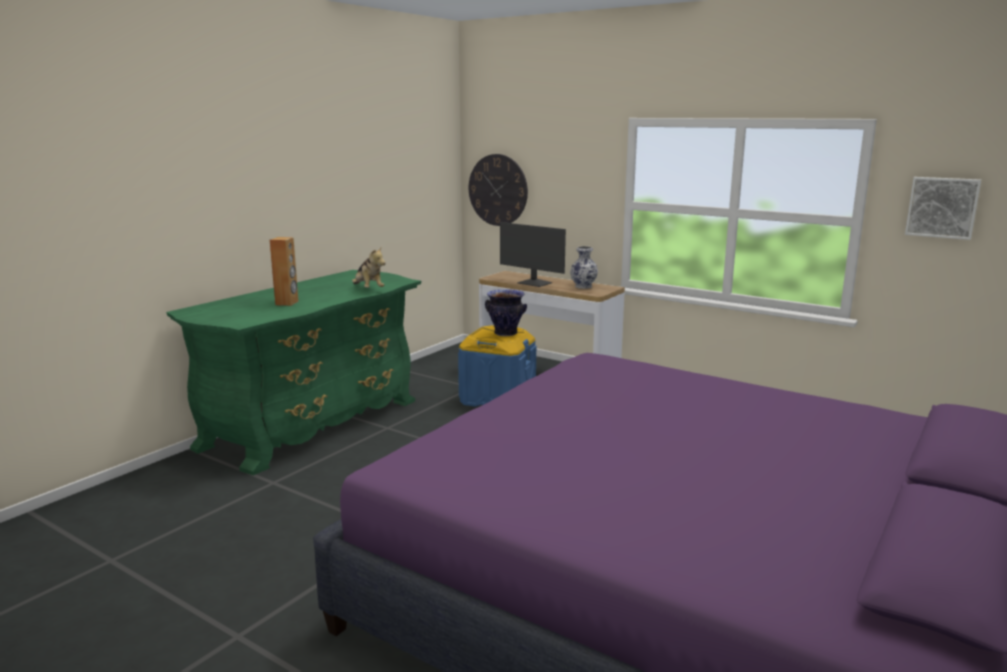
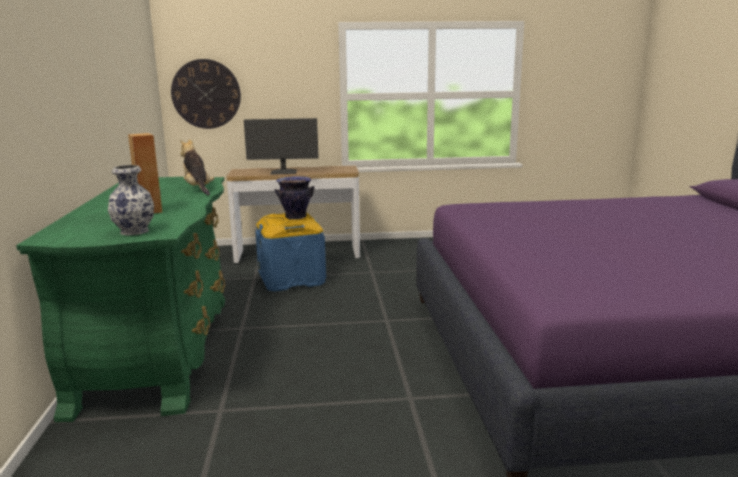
camera: 40 degrees left, 0 degrees up
(368, 289) = (198, 189): plush toy -> plush toy turned 135 degrees counterclockwise
(583, 286) = (327, 169): vase -> vase (133, 231)
(942, 207) = (565, 79): picture -> none

